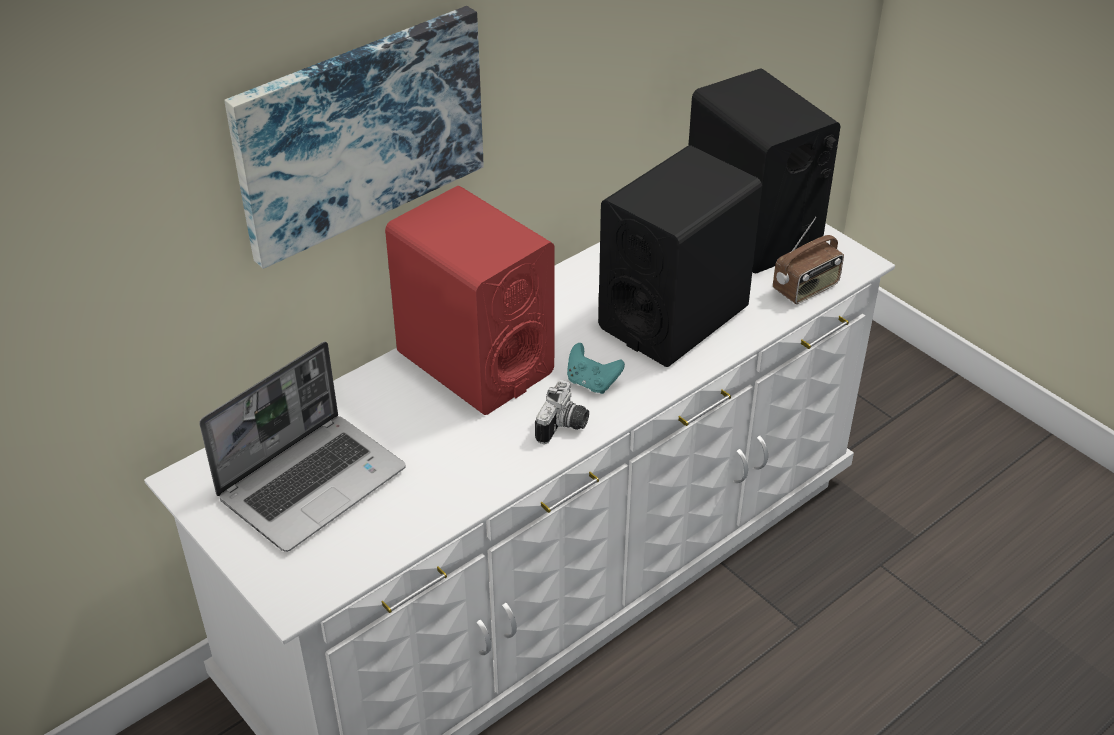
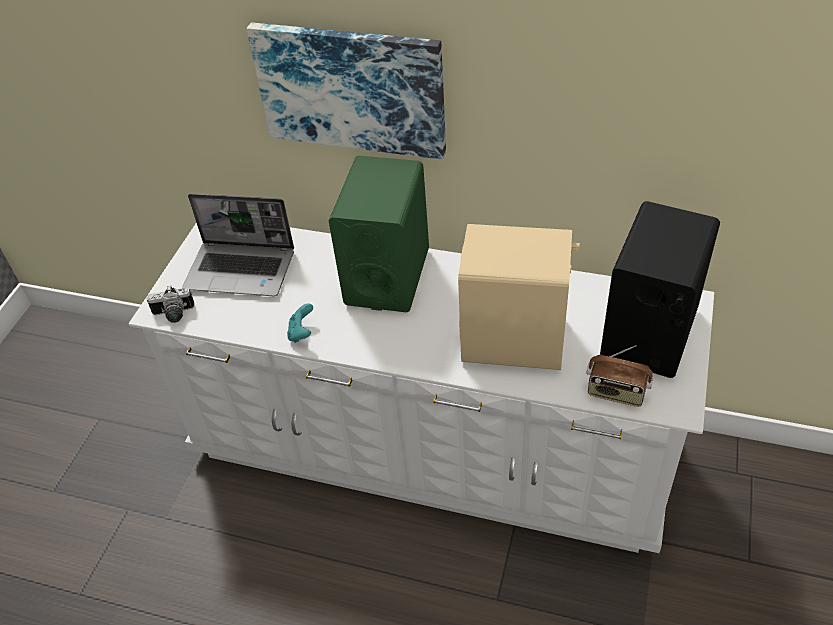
camera: 60 degrees right, 5 degrees up
(474, 362) = (387, 276): red speaker -> green speaker
(564, 426) = (365, 343): camera -> camera (173, 315)
(592, 383) = (415, 334): turquoise game controller -> turquoise game controller (302, 333)
(673, 317) = (514, 340): black speaker -> beige speaker

